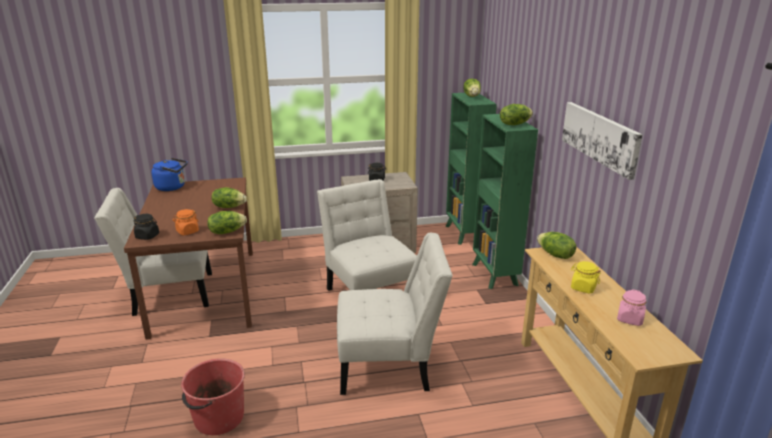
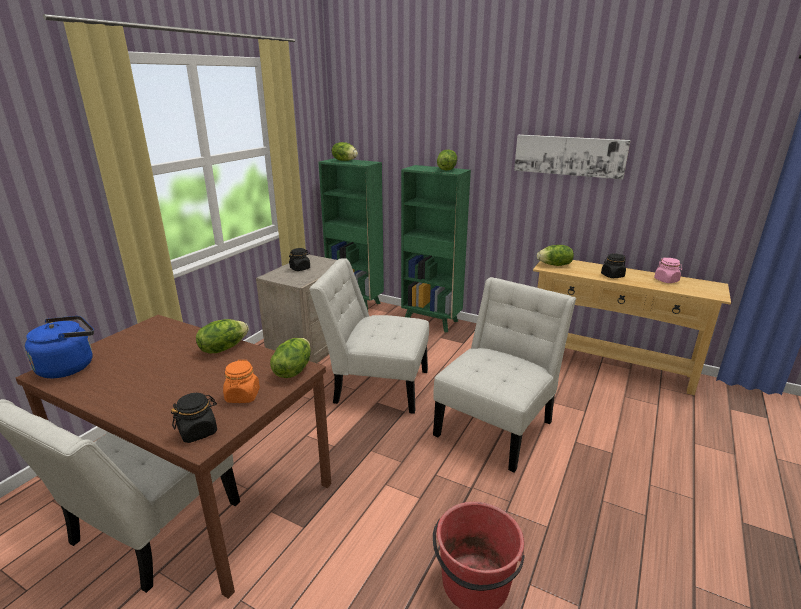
camera: 50 degrees left, 0 degrees up
(583, 288) = (612, 276): yellow jar -> black jar

